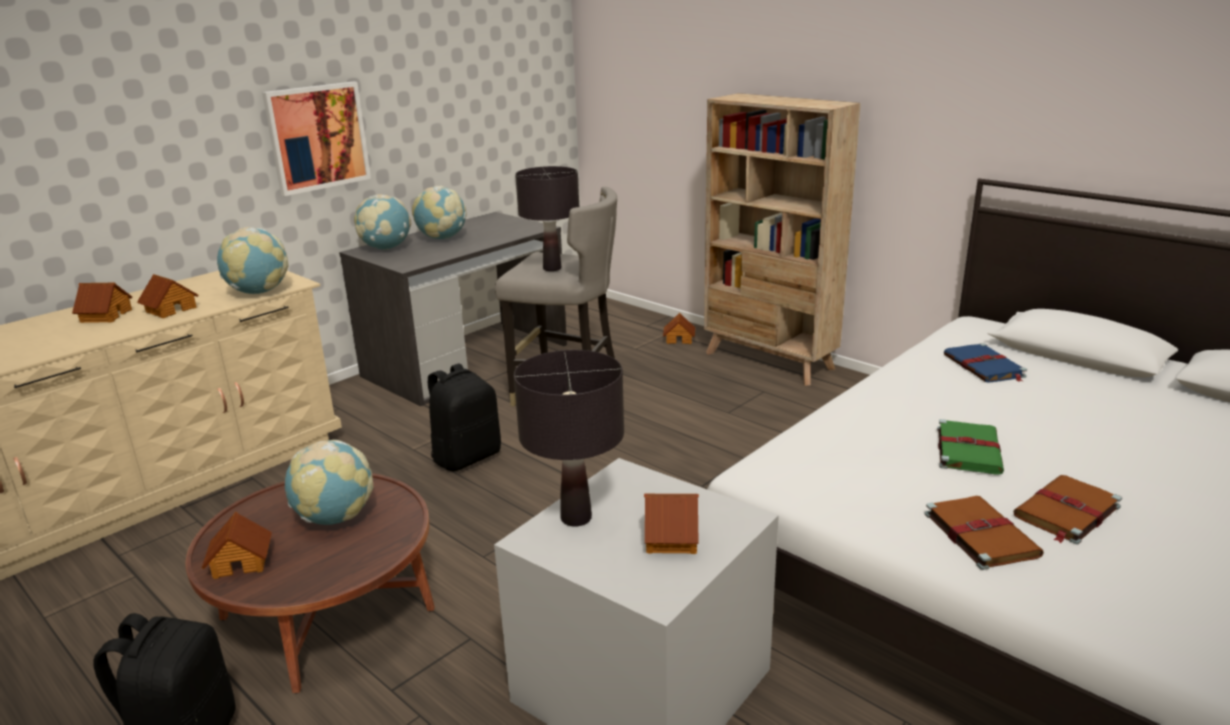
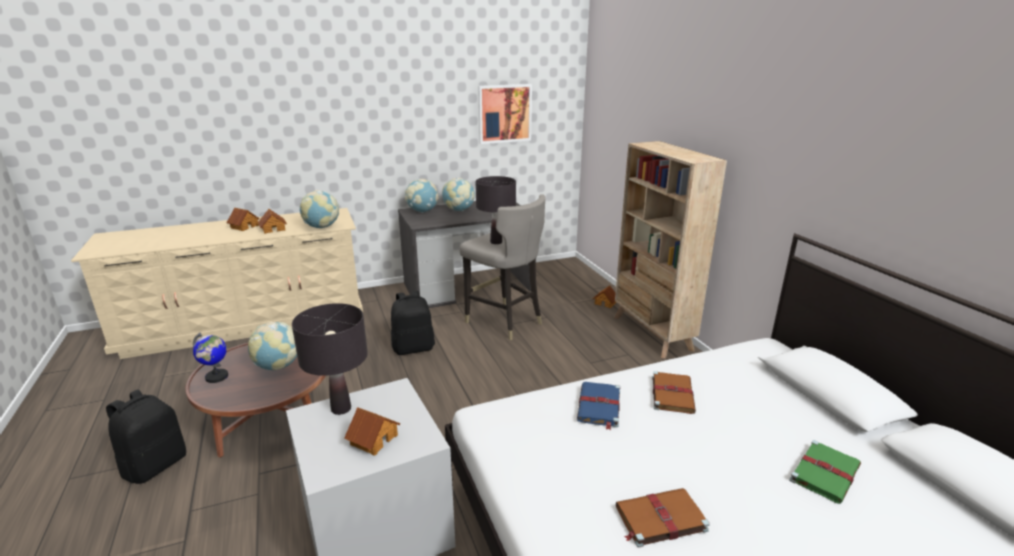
camera: 25 degrees right, 0 degrees up
(241, 561) = (217, 377): toy house -> globe
(317, 137) = (391, 141): picture -> picture (504, 113)
(968, 449) = (640, 444): green book -> green book (825, 472)
(979, 534) = (575, 510): brown book -> brown book (672, 394)
(984, 367) = (734, 383): blue book -> blue book (599, 406)

